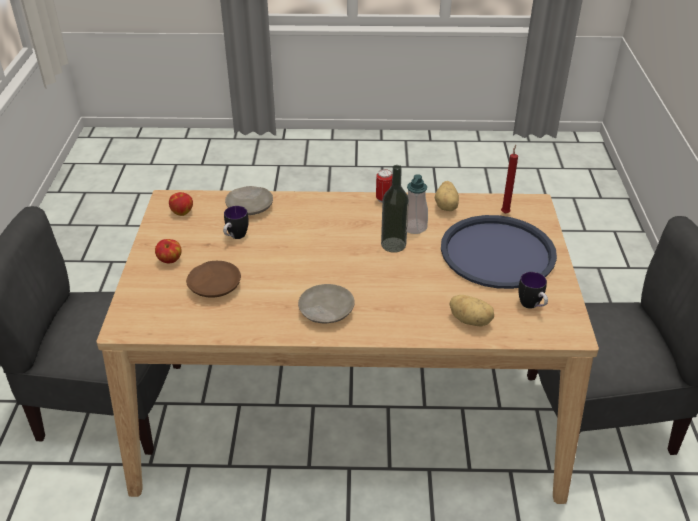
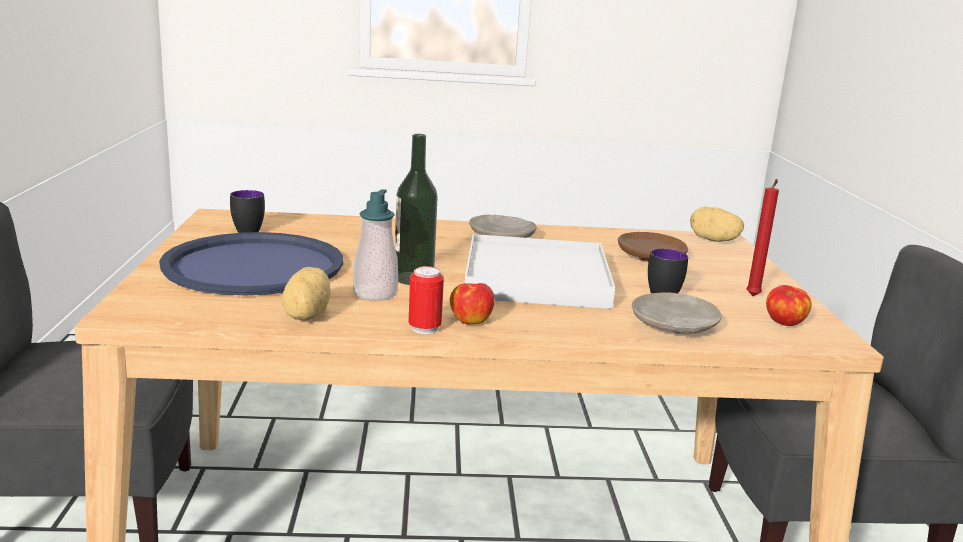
camera: 175 degrees right, 20 degrees down
(170, 260) = (734, 277): apple -> apple (470, 321)
(314, 249) = (536, 279): none -> white tray
(470, 320) = (330, 226): potato -> potato (713, 240)
(505, 212) = (197, 304): red candle -> red candle (752, 297)

